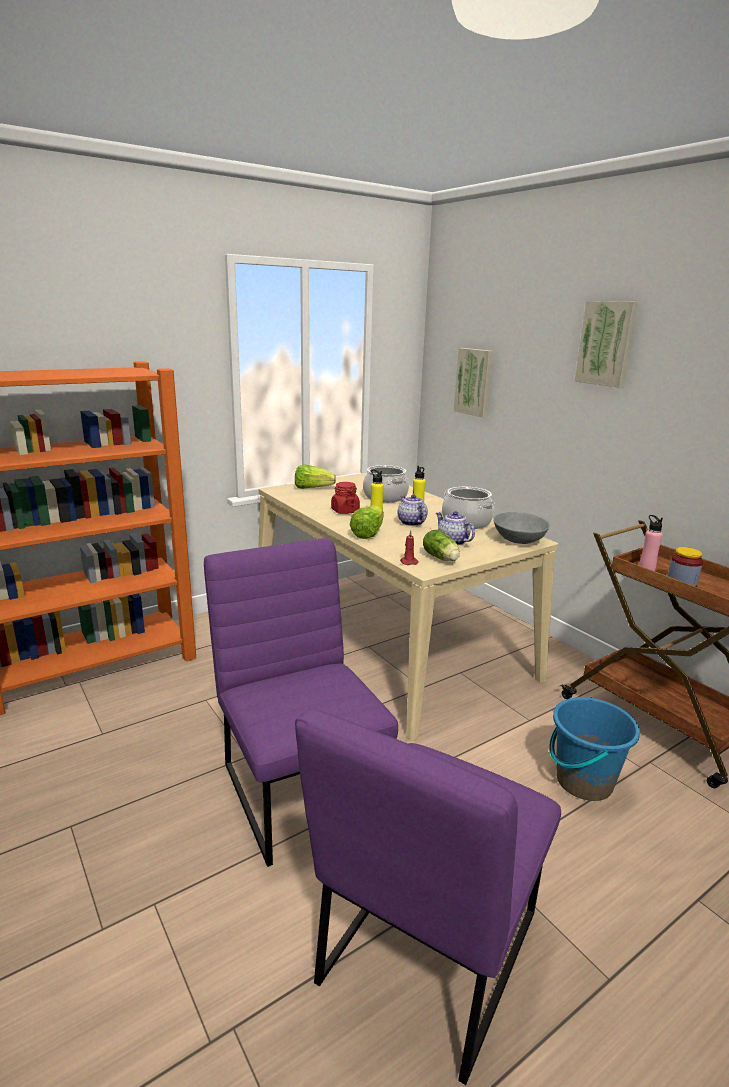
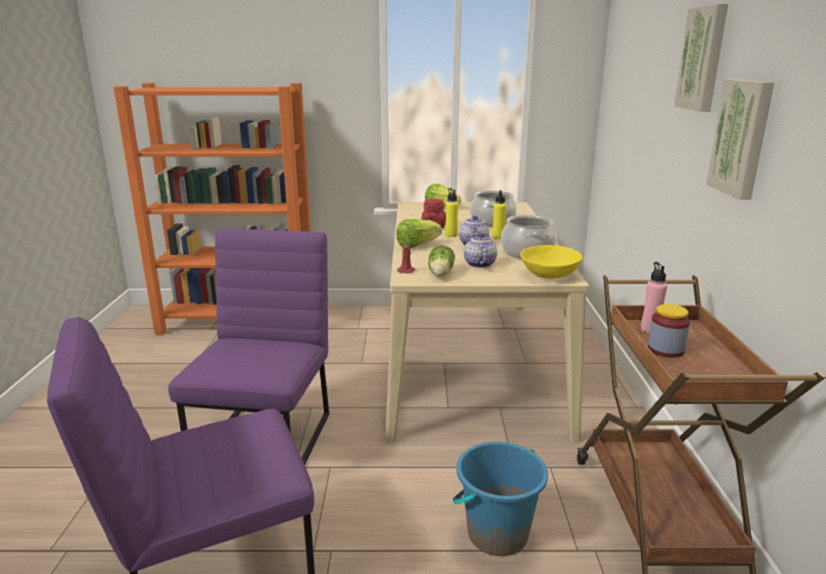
camera: 35 degrees right, 0 degrees up
(475, 382) = (624, 111): picture -> picture (742, 137)
(518, 540) = (549, 275): grey bowl -> yellow bowl

